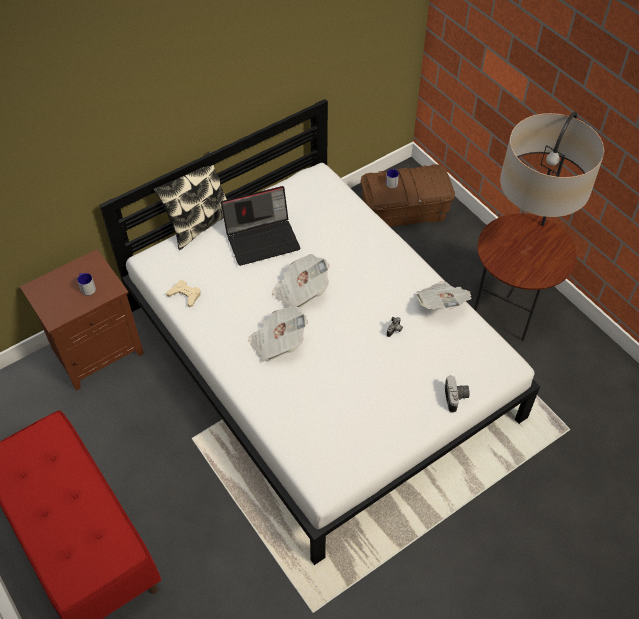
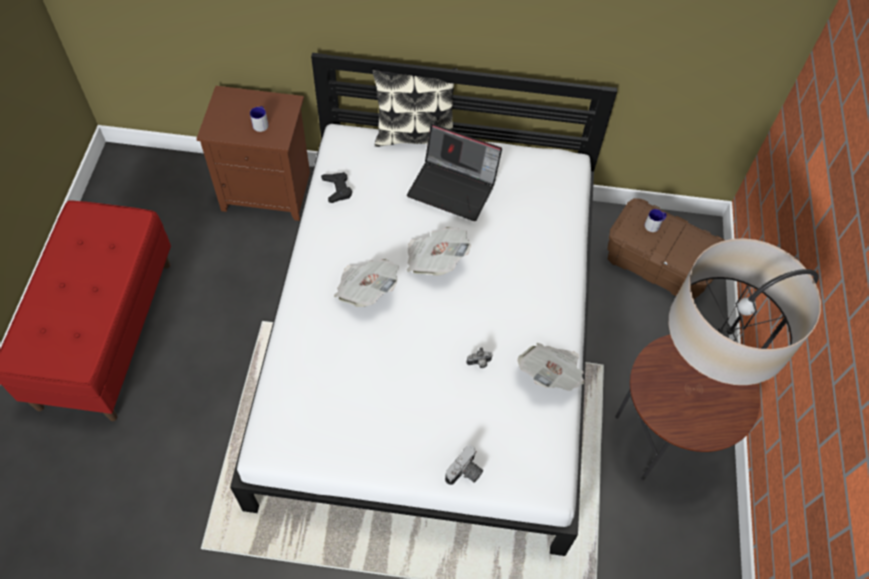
camera: 40 degrees right, 5 degrees up
(185, 295) = (337, 189): beige game controller -> black game controller

